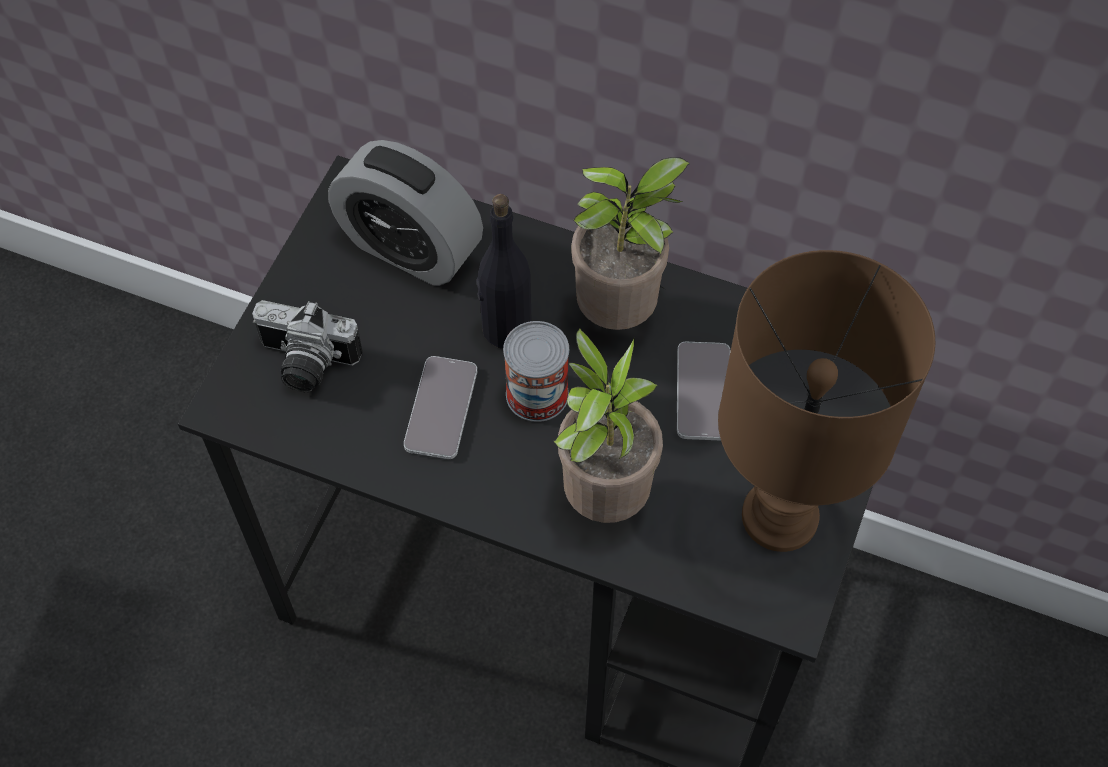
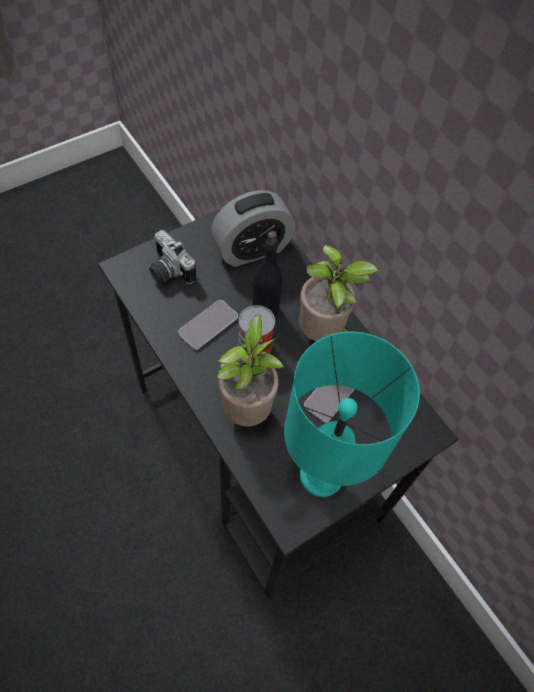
camera: 30 degrees right, 0 degrees up
(410, 248) = (252, 249): alarm clock -> alarm clock turned 90 degrees counterclockwise
(782, 515) = (323, 475): brown table lamp -> turquoise table lamp

